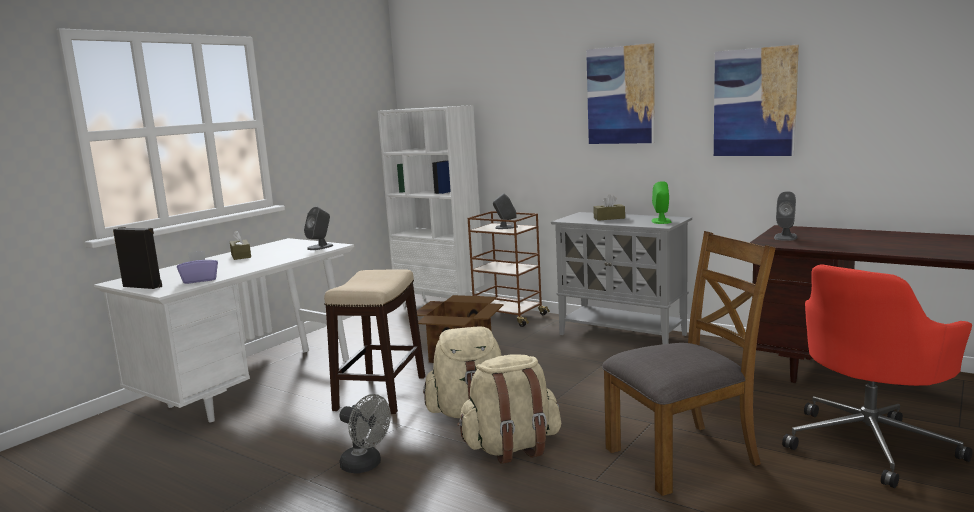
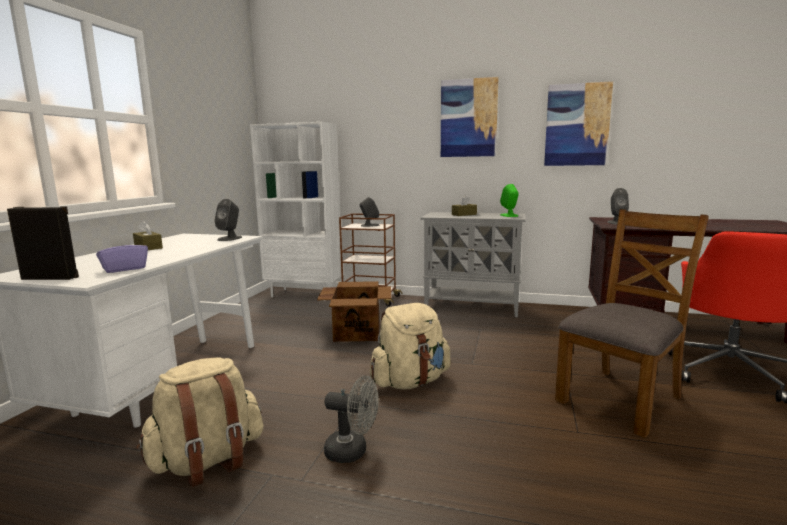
camera: 20 degrees left, 0 degrees up
(380, 393) = (309, 374): stool -> none
(512, 448) = (477, 411): beige backpack -> beige backpack (208, 461)

